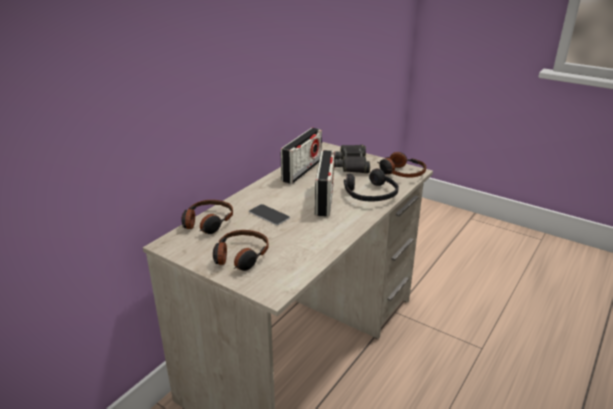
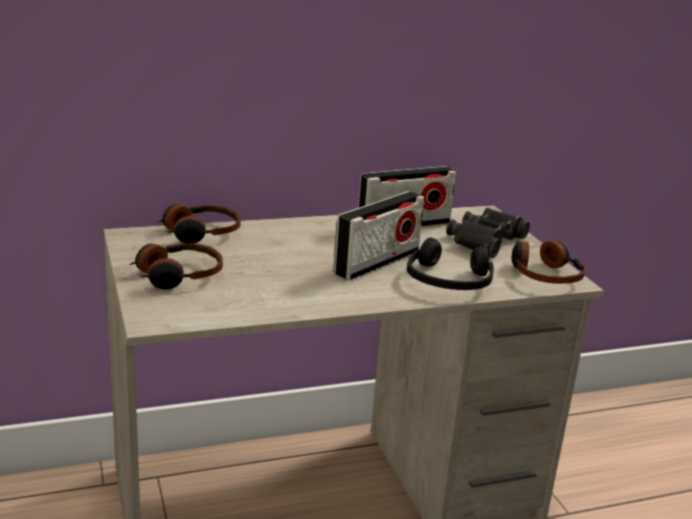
camera: 35 degrees right, 5 degrees down
(269, 215) = (280, 251): phone -> none

